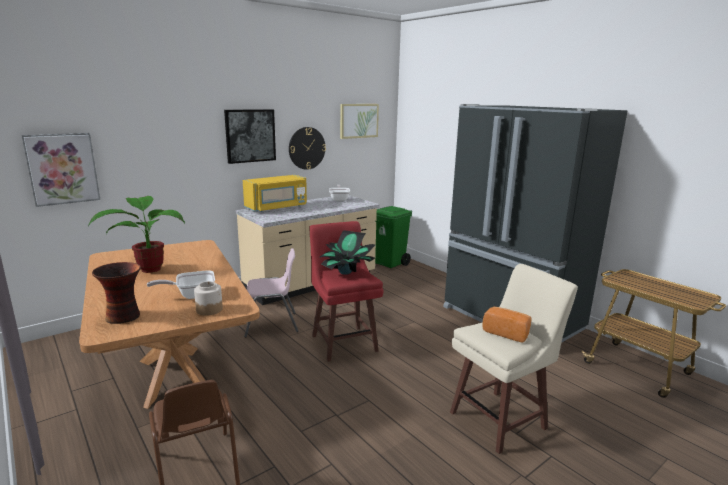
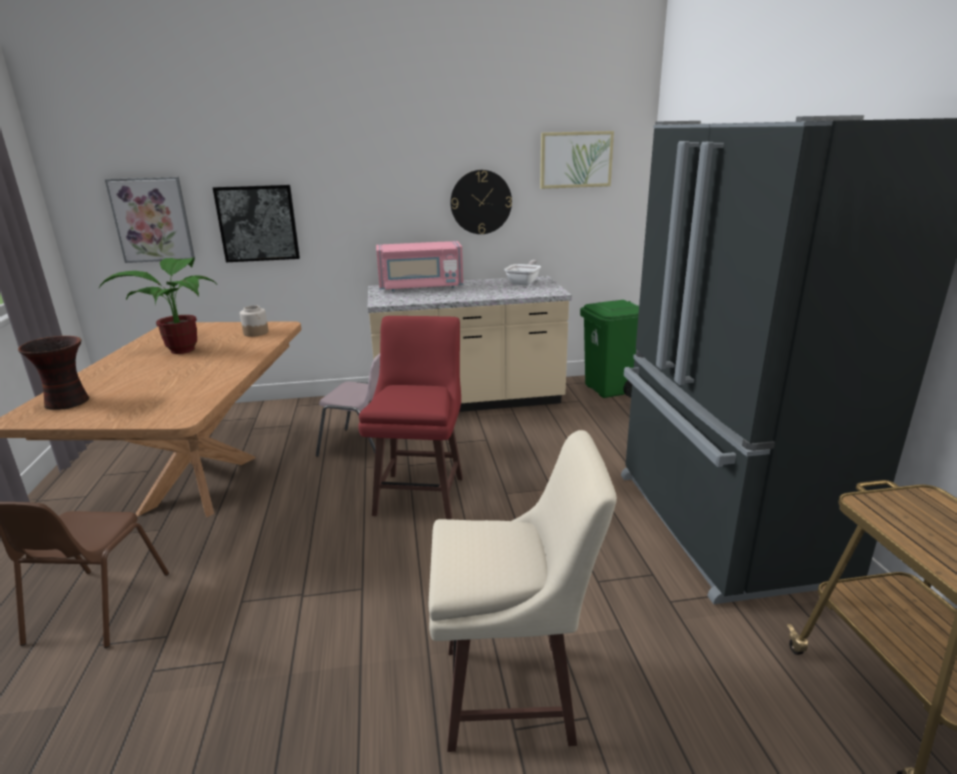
camera: 30 degrees right, 5 degrees up
(192, 295) = (164, 390): frying pan -> none
(209, 309) = (149, 412): jar -> jar (256, 332)
(250, 135) = (389, 182): picture -> picture (258, 223)
(277, 207) = (420, 287): yellow microwave -> pink microwave
(346, 272) = (411, 393): potted plant -> none
(506, 332) = (499, 551): bread -> none

